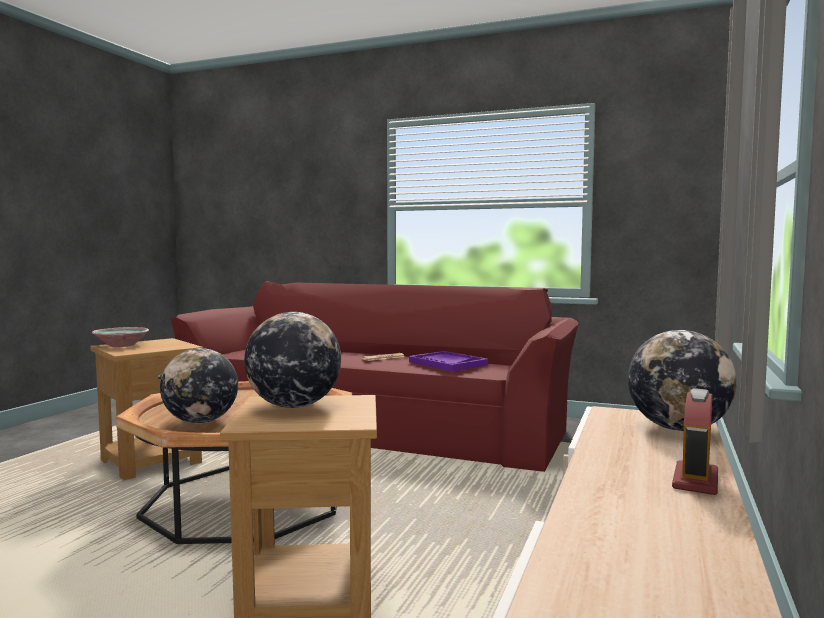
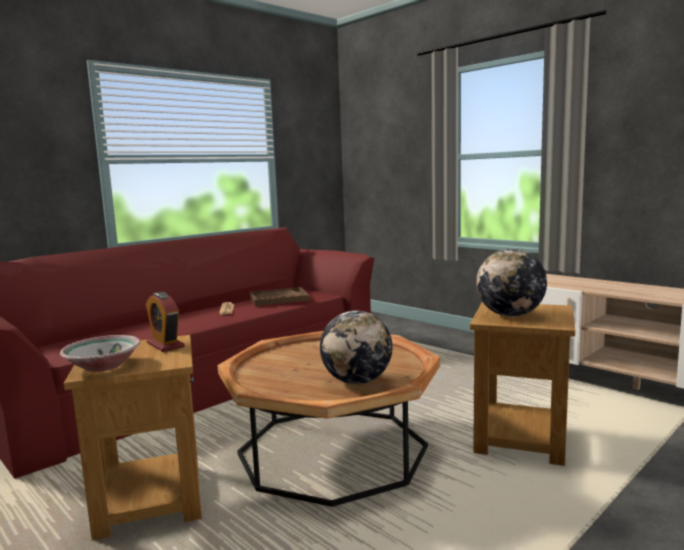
camera: 65 degrees left, 5 degrees up
(447, 363) = (278, 298): purple tray -> brown tray
(678, 429) = (552, 277): globe -> none
(695, 480) = (629, 285): alarm clock -> alarm clock (165, 345)

